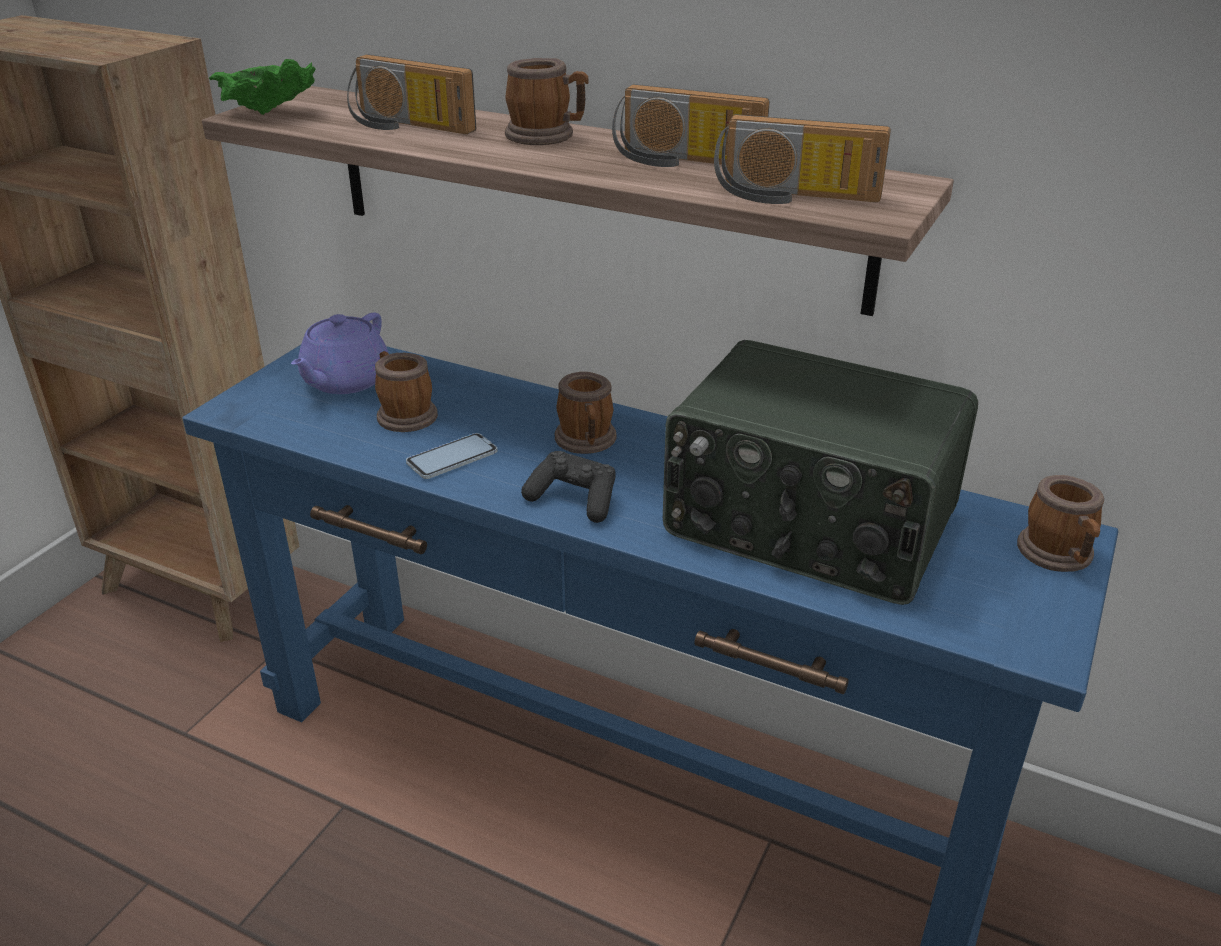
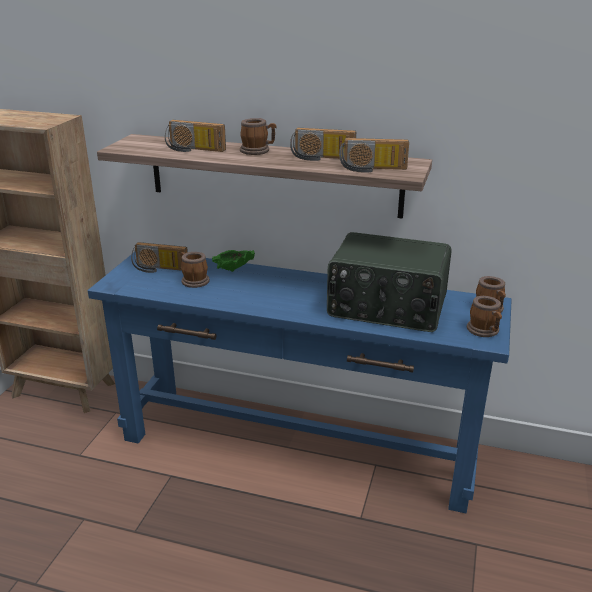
camera: 10 degrees left, 5 degrees down
(270, 112) = (127, 147): green bowl -> green bowl (233, 270)
(344, 381) = (159, 269): purple teapot -> radio
(452, 458) = (223, 296): phone -> none
(574, 499) = (284, 307): black game controller -> none
(587, 442) = (281, 284): mug -> mug (485, 331)

